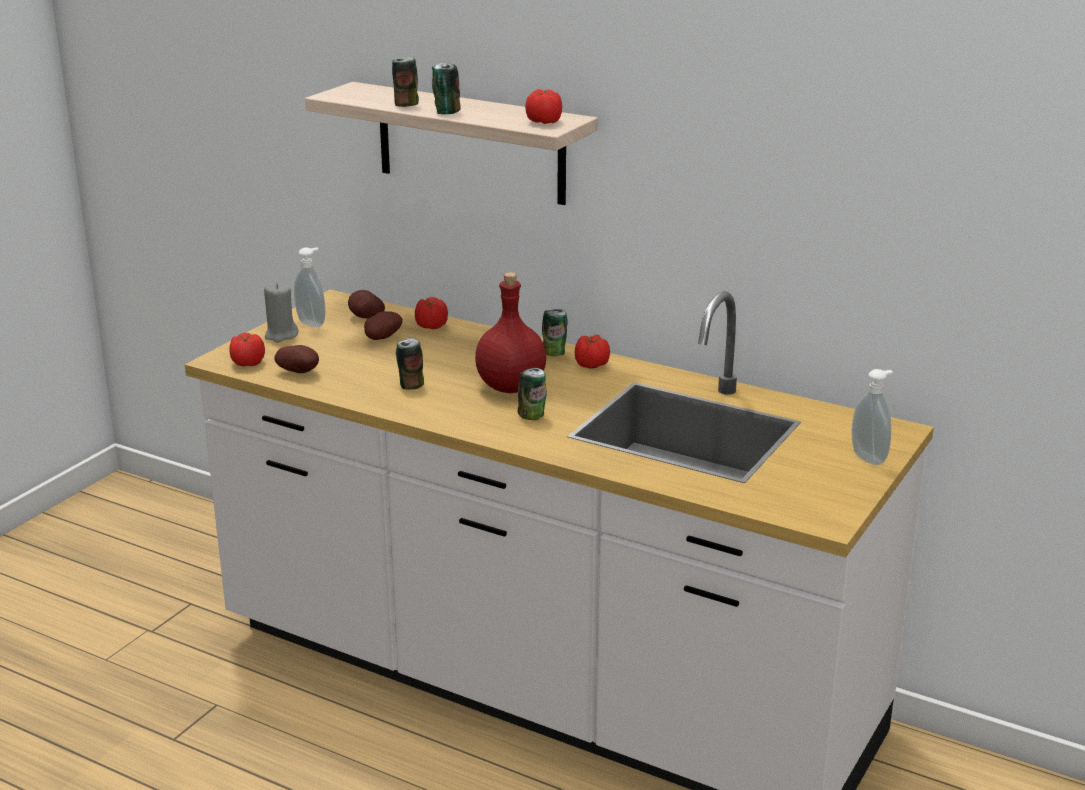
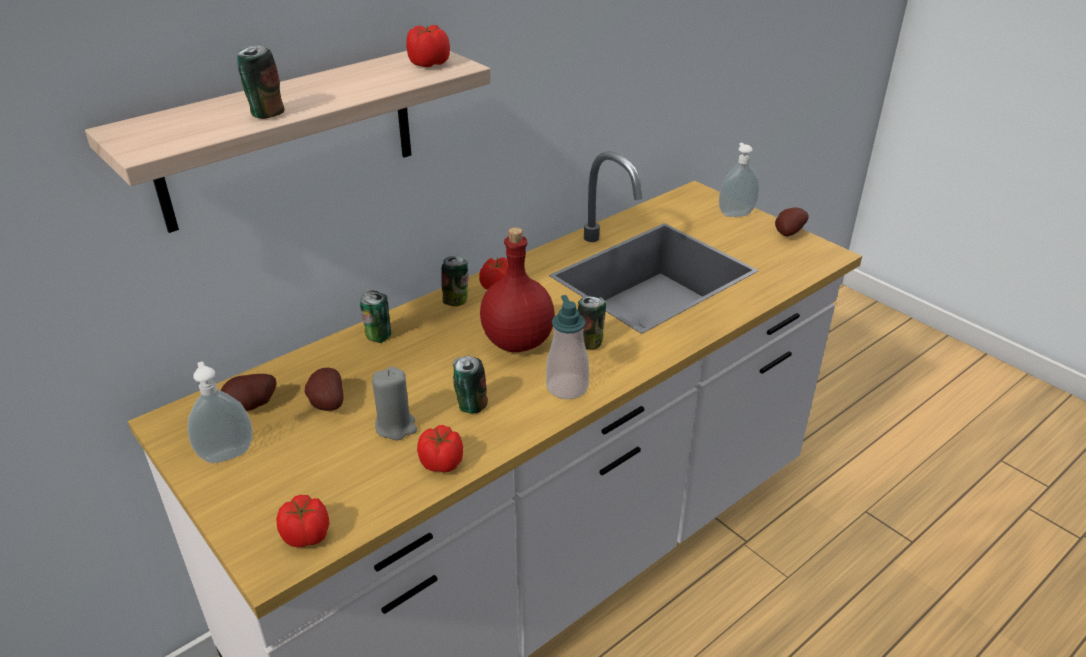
camera: 70 degrees left, 10 degrees up
(281, 335) = (241, 489): grey candle -> grey candle (396, 426)
(300, 372) = (372, 489): potato -> potato (787, 233)
(430, 326) = (323, 362): tomato -> tomato (442, 463)
(446, 112) = (328, 98): can -> can (378, 337)
(459, 416) = (567, 387): none -> soap dispenser

